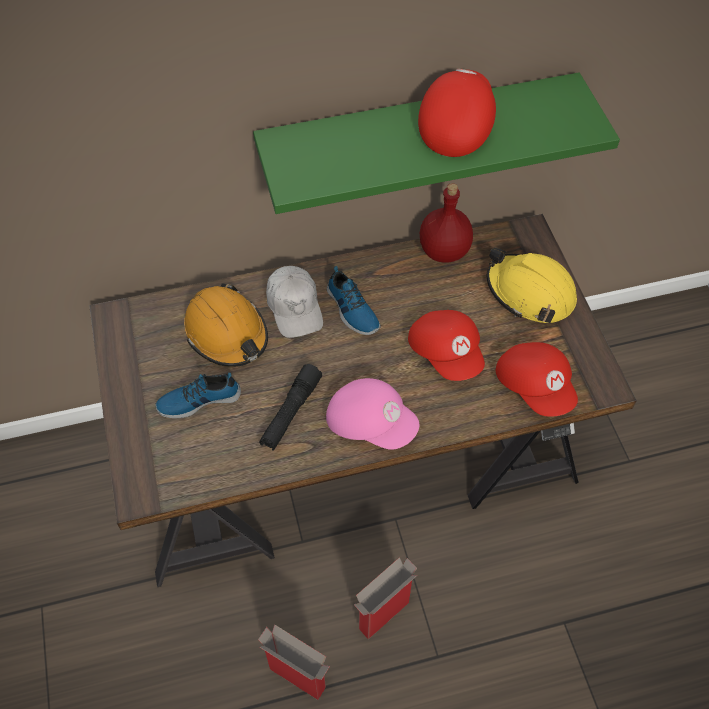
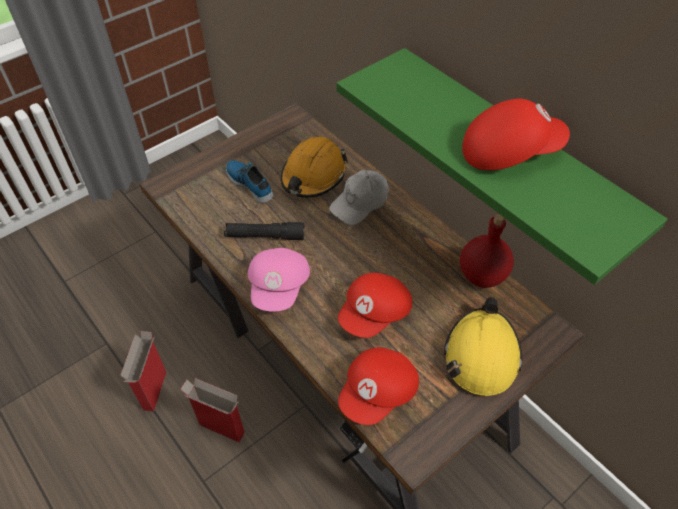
camera: 65 degrees right, 5 degrees down
(351, 310) = (379, 236): shoe -> none

